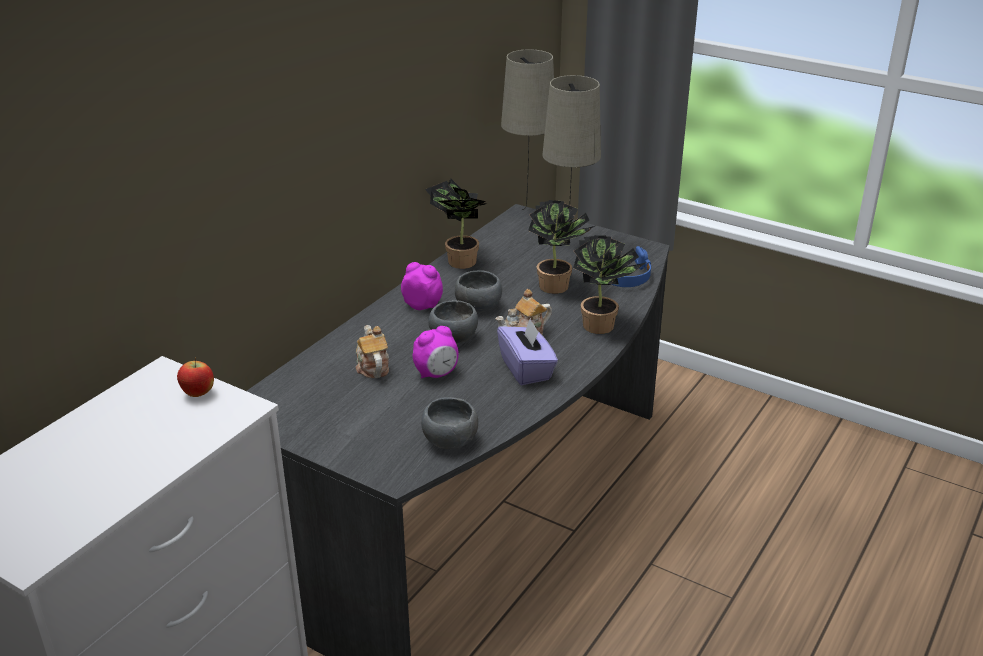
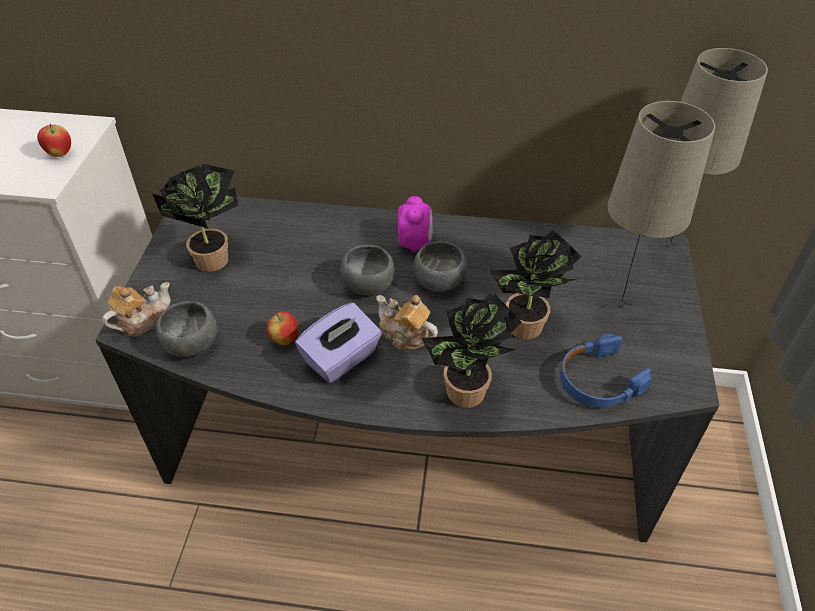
camera: 65 degrees right, 15 degrees up
(372, 367) = (289, 250): teapot -> teapot (143, 320)
(436, 374) = (298, 295): alarm clock -> none
(458, 261) = (519, 235): potted plant -> potted plant (212, 256)
(484, 391) = (285, 339): none -> apple

